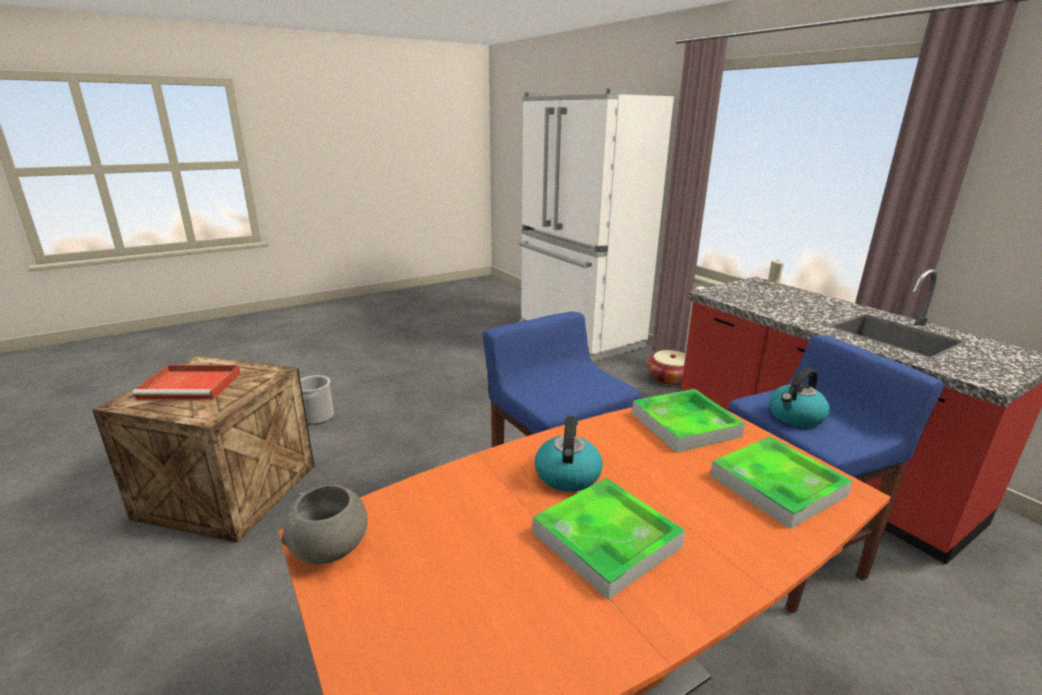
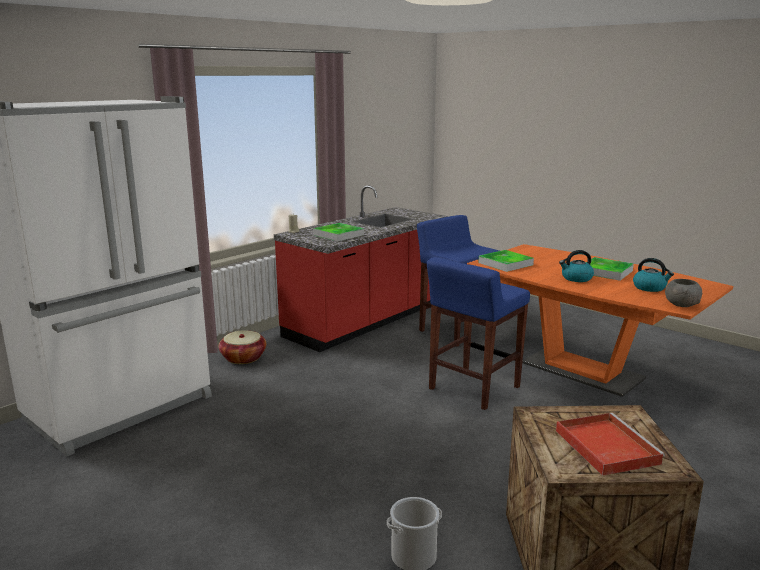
camera: 105 degrees left, 5 degrees down
(777, 485) = (537, 254): tray -> tray (338, 235)
(795, 417) = (467, 252): kettle -> kettle (650, 288)

